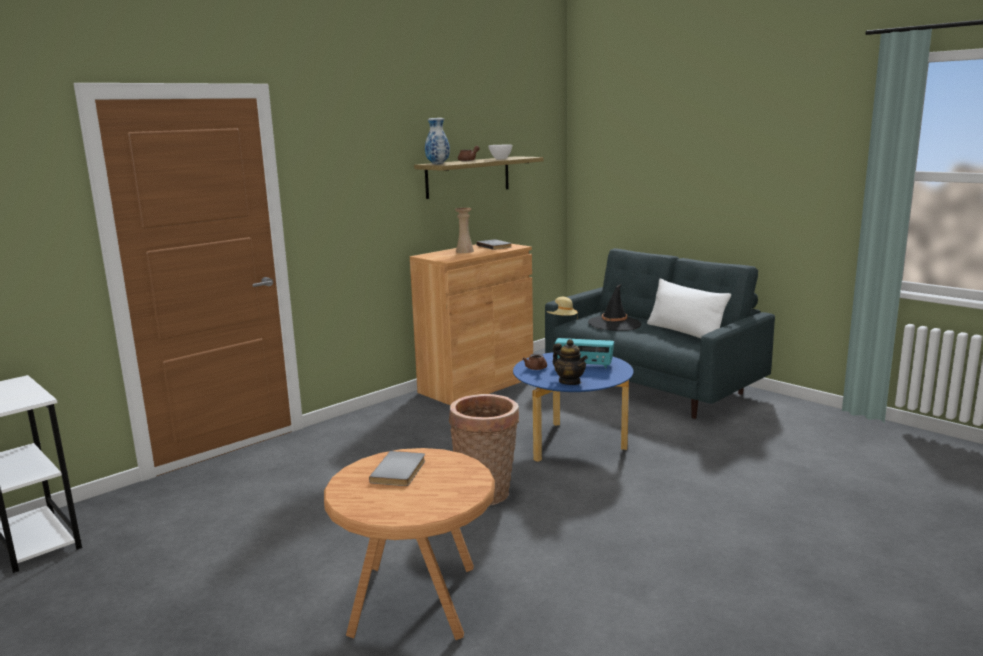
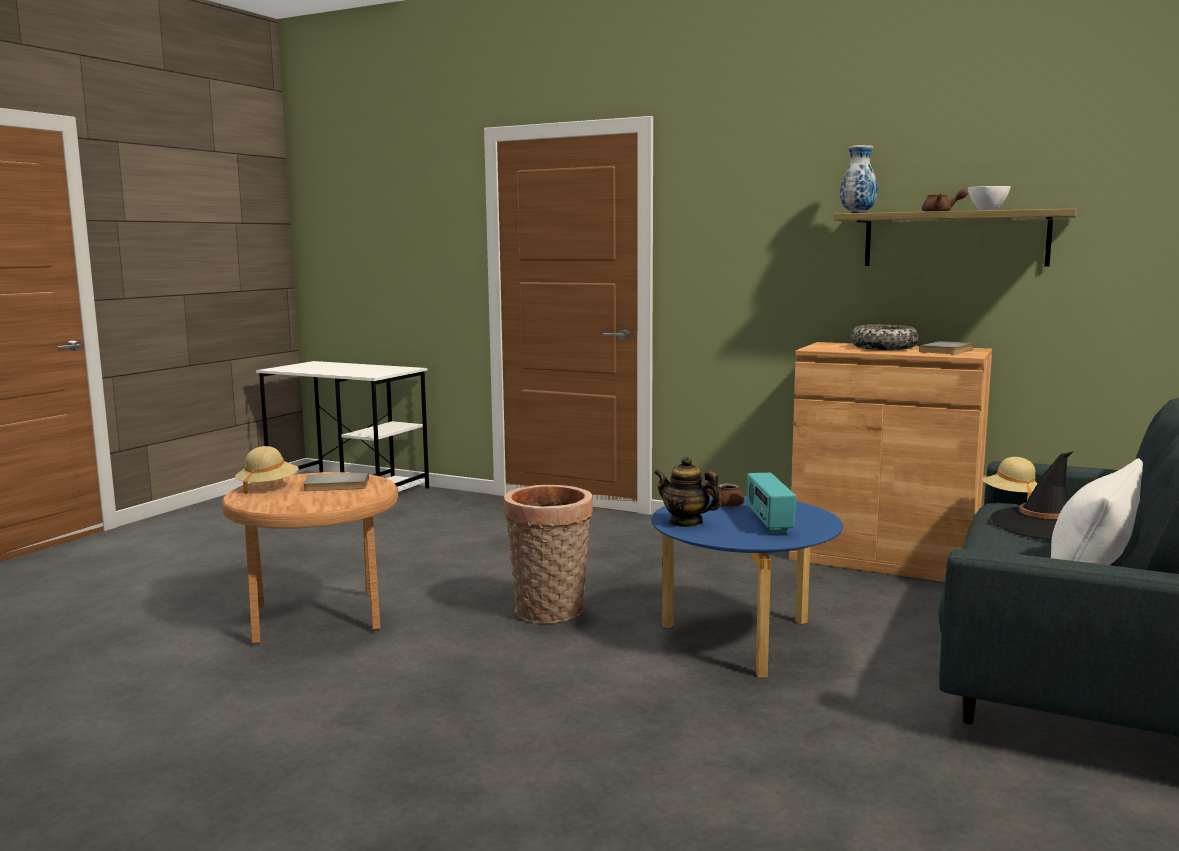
camera: 70 degrees right, 5 degrees down
(373, 503) = (267, 487): none -> beige hat
(464, 251) = (883, 348): beige vase -> bowl
(570, 382) = (686, 522): teapot -> teapot turned 90 degrees clockwise

